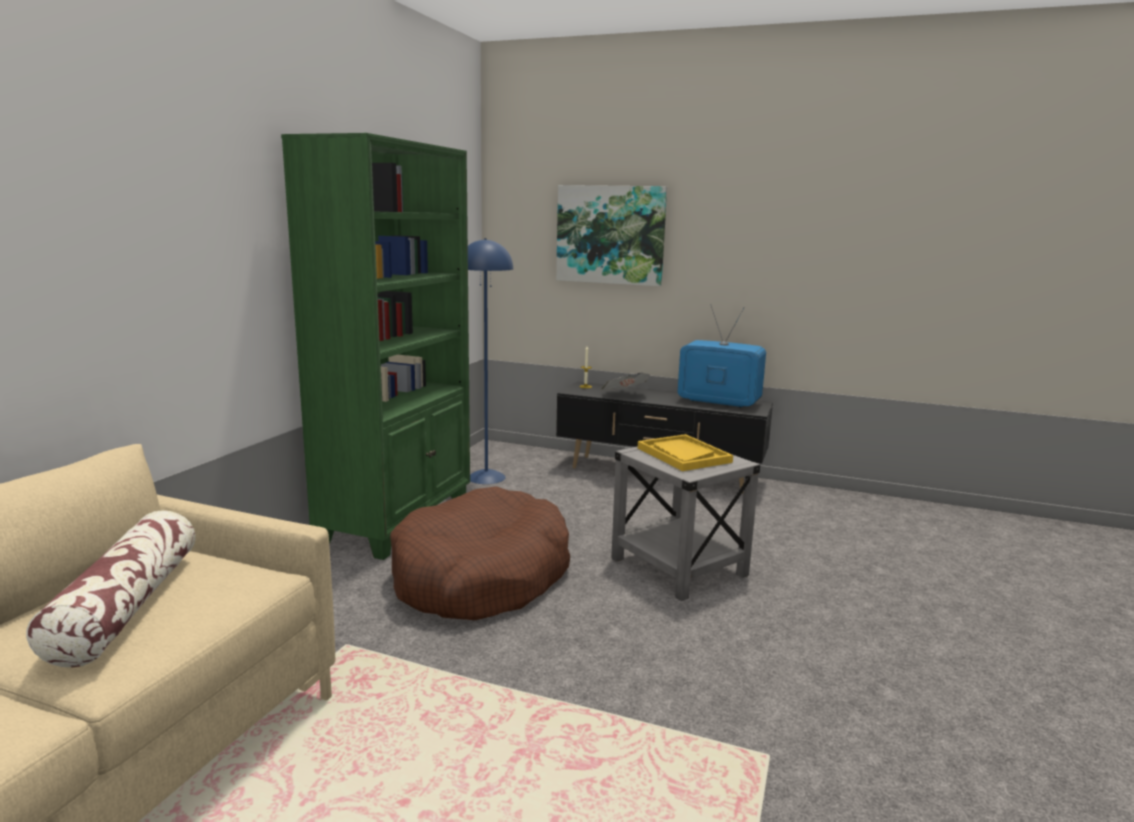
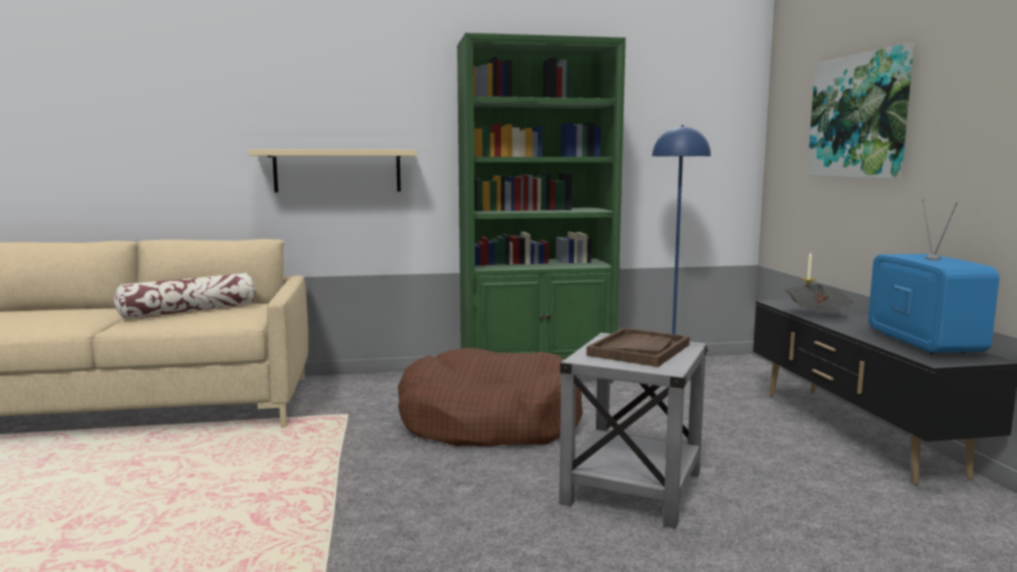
camera: 60 degrees right, 5 degrees down
(155, 317) = (337, 171): none -> beige shelf
(683, 455) = (639, 350): yellow tray -> brown tray

